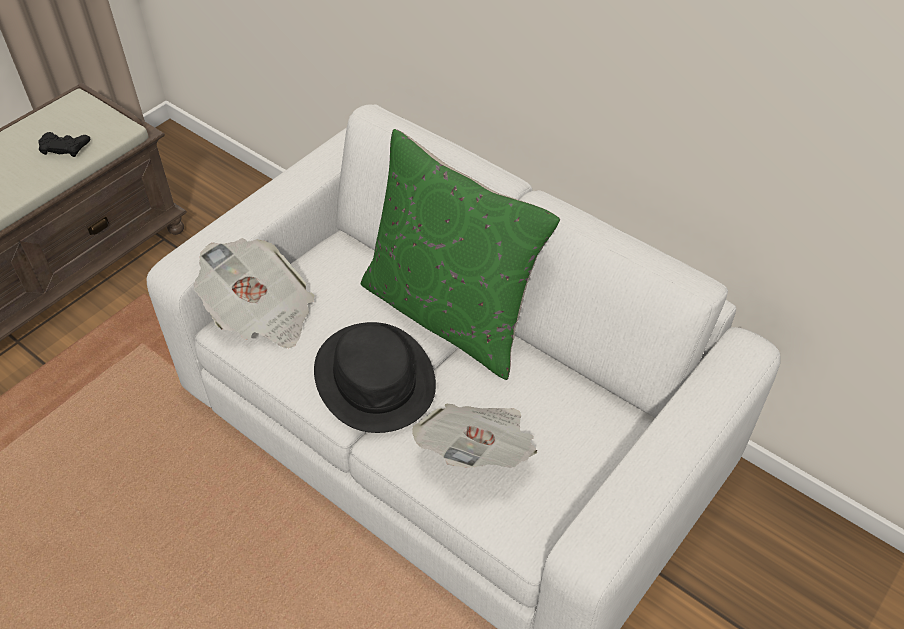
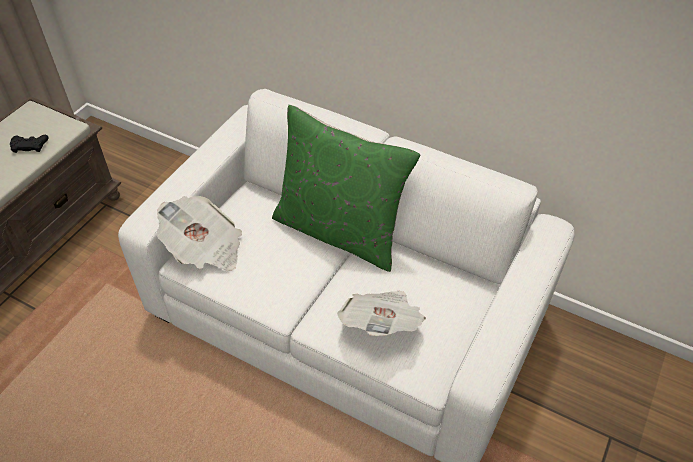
camera: 10 degrees left, 0 degrees up
(375, 378) = (298, 283): black hat -> none

